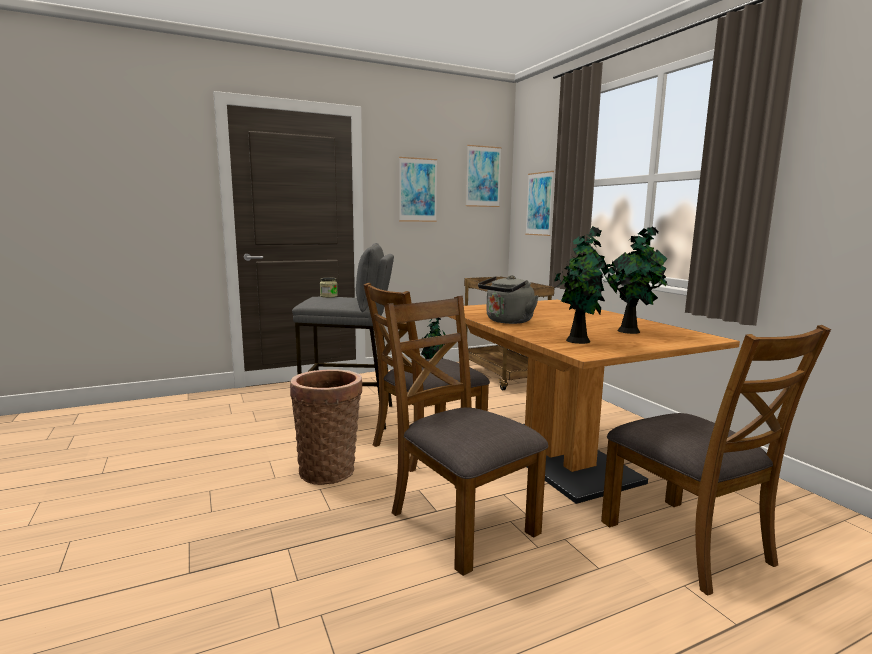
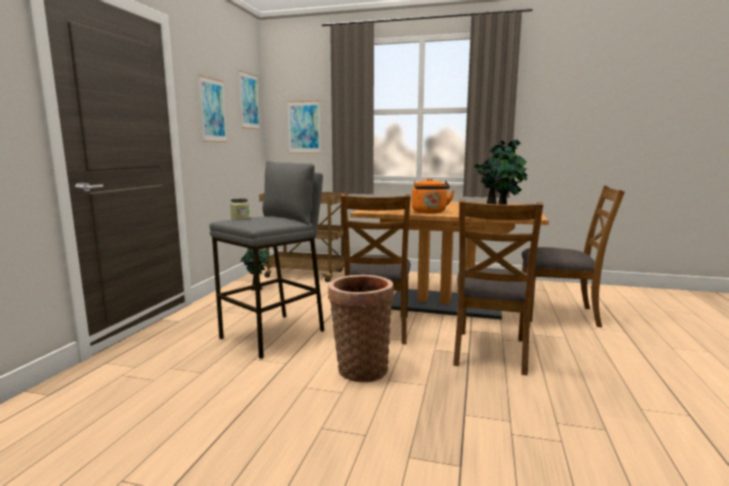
camera: 50 degrees left, 0 degrees up
(461, 522) = (490, 351): brown chair -> brown chair turned 75 degrees counterclockwise
(507, 321) = (429, 212): grey kettle -> orange kettle

